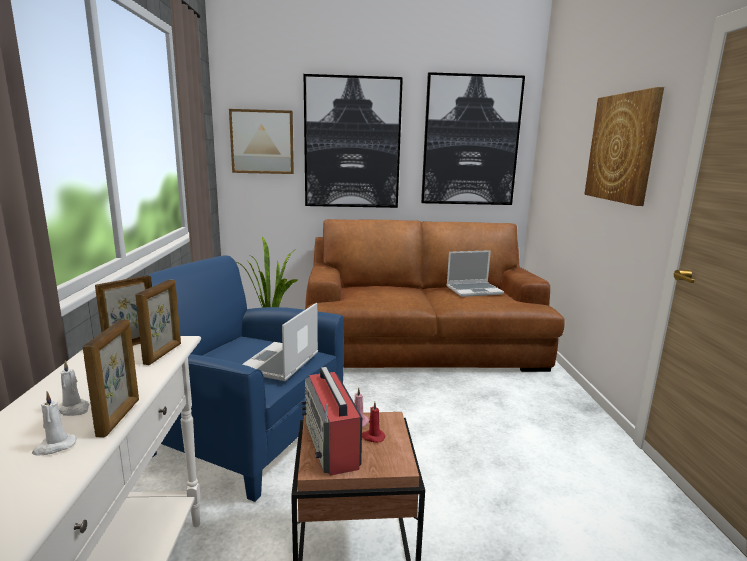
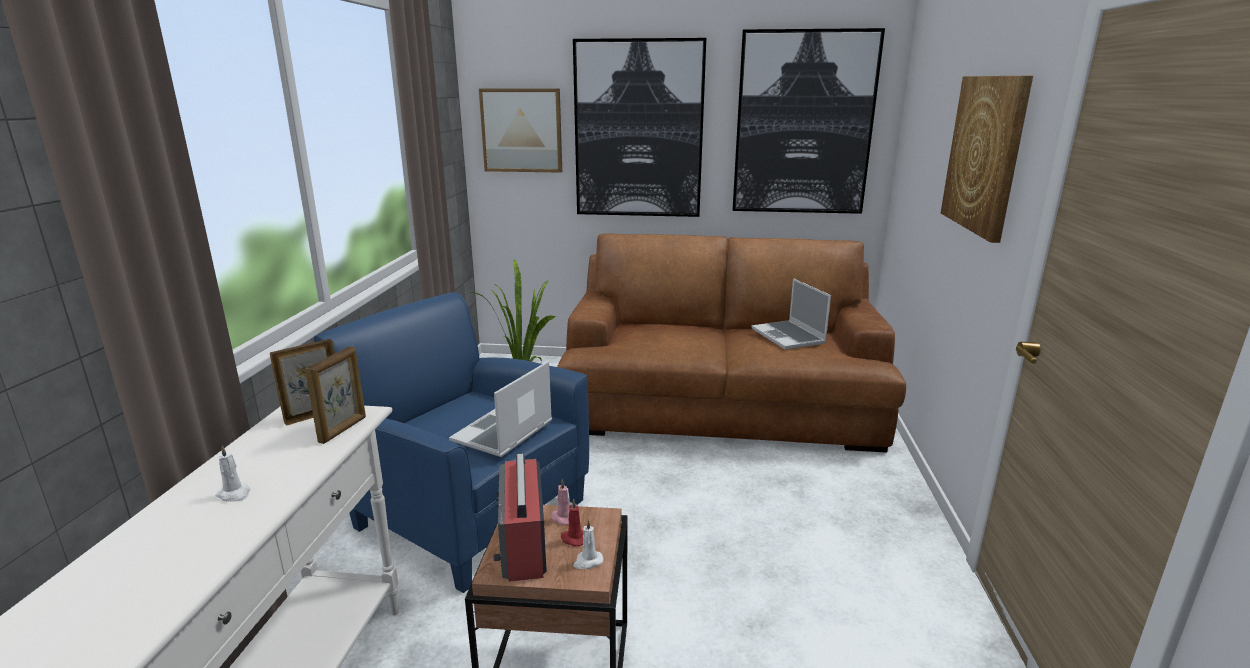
camera: 10 degrees right, 5 degrees up
(54, 446) = (206, 536): white candle -> white candle (587, 561)
(119, 417) = (275, 507): picture frame -> none
(474, 290) = (789, 337): laptop -> laptop turned 75 degrees clockwise

